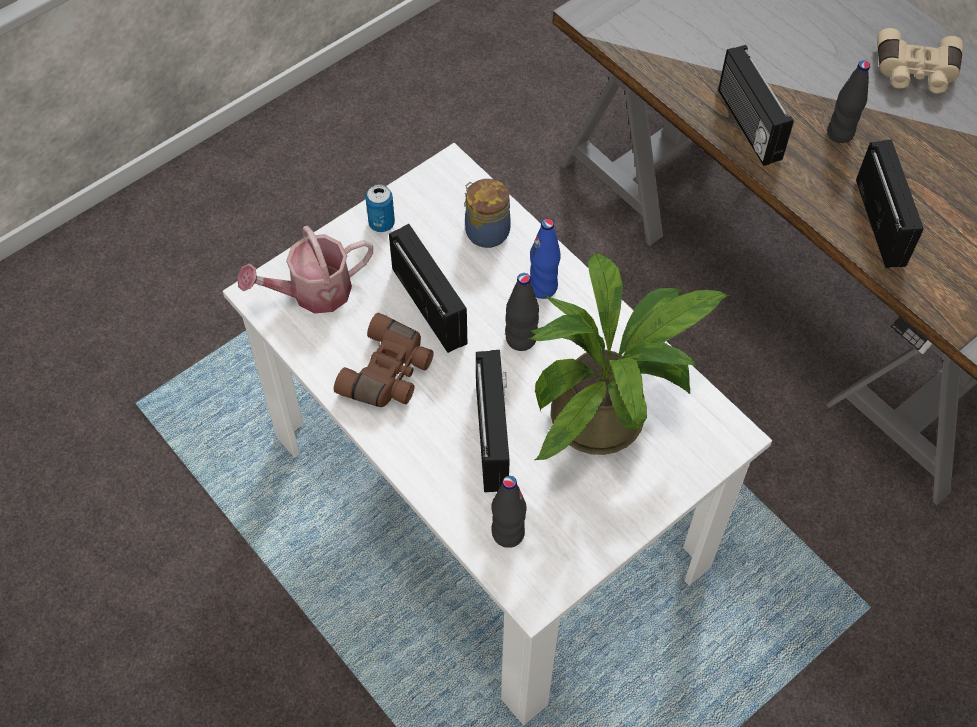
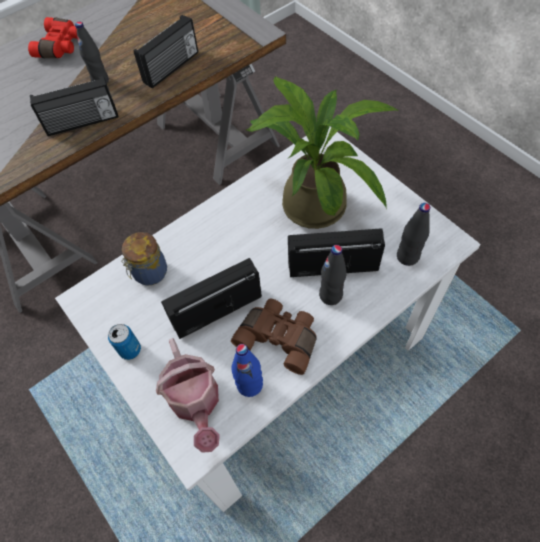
camera: 85 degrees left, 0 degrees up
(521, 339) = (250, 250): black bottle -> black bottle (331, 295)
(543, 287) = (205, 236): blue bottle -> blue bottle (250, 385)
(882, 222) = (172, 68): radio -> radio turned 135 degrees clockwise
(915, 73) = (61, 46): beige binoculars -> red binoculars

